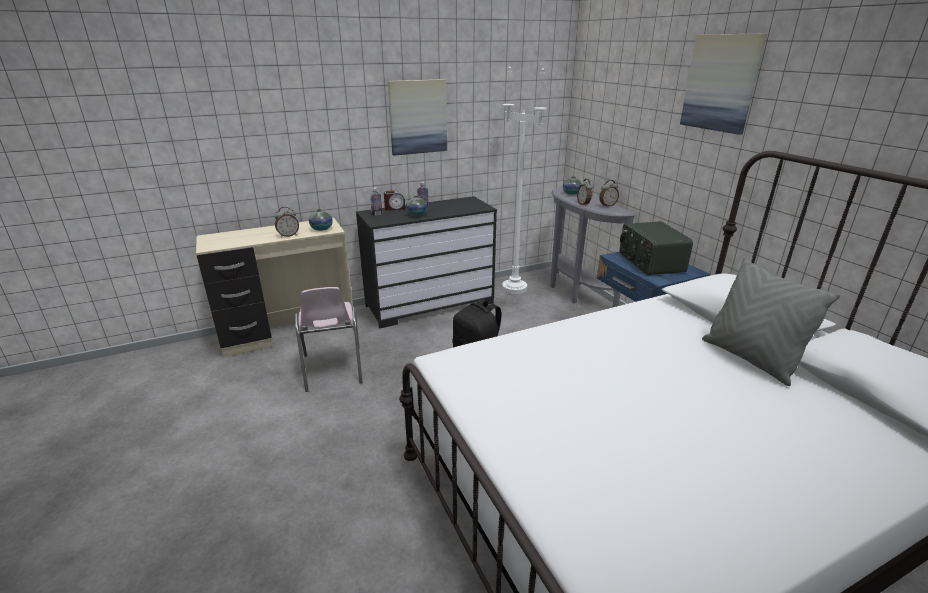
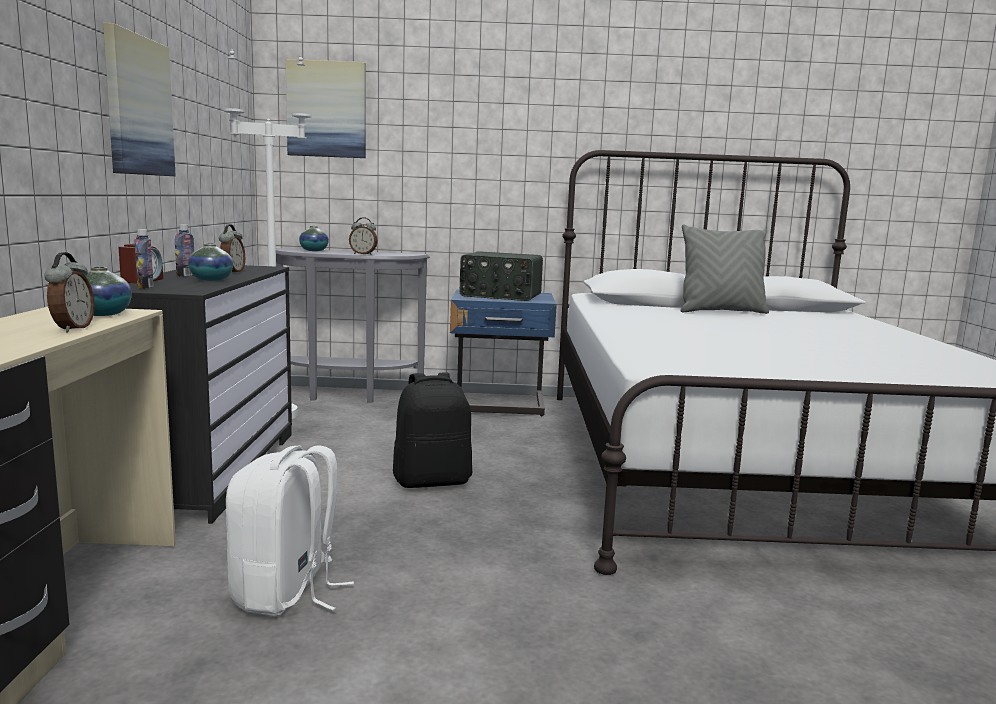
camera: 65 degrees left, 15 degrees down
(332, 369) = (286, 593): pink chair -> white backpack
(607, 205) = (387, 253): alarm clock -> alarm clock (232, 272)
(721, 83) = (516, 91): picture -> picture (327, 109)

